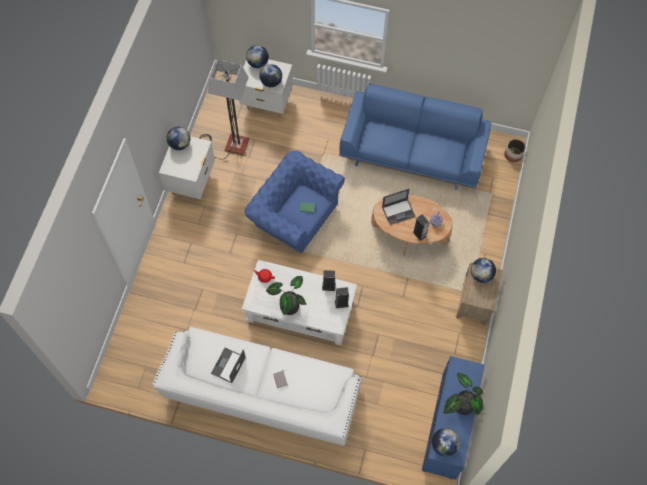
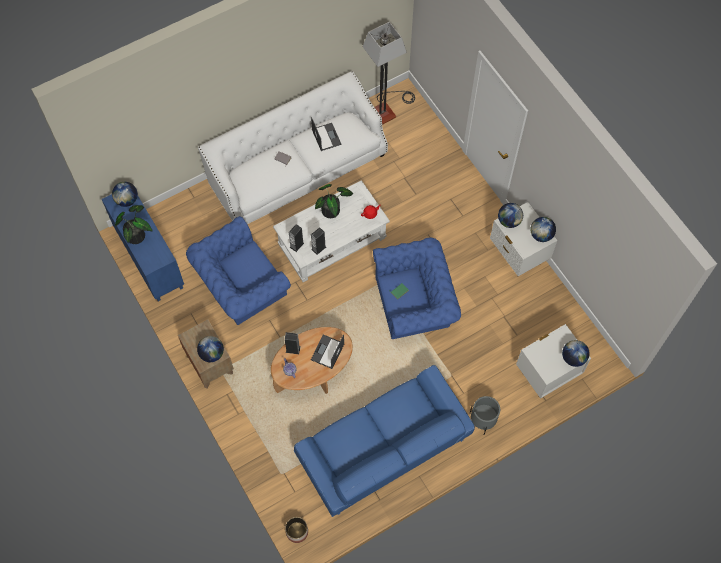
camera: 135 degrees right, 0 degrees up
(229, 145) = (530, 311): floor lamp -> floor lamp (387, 109)
(271, 82) = (542, 351): globe -> globe (509, 221)
(335, 114) = (483, 420): none -> grey planter
(400, 338) = (241, 288): none -> blue armchair

